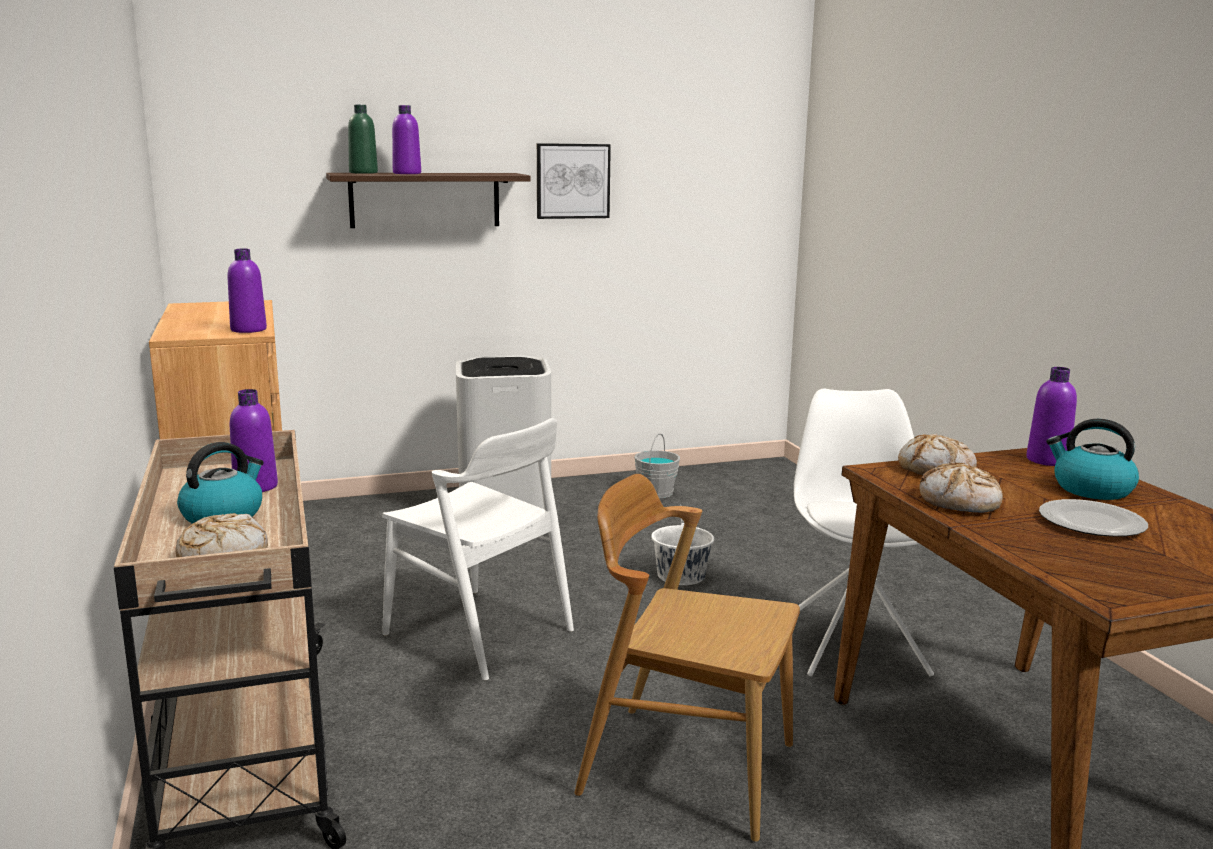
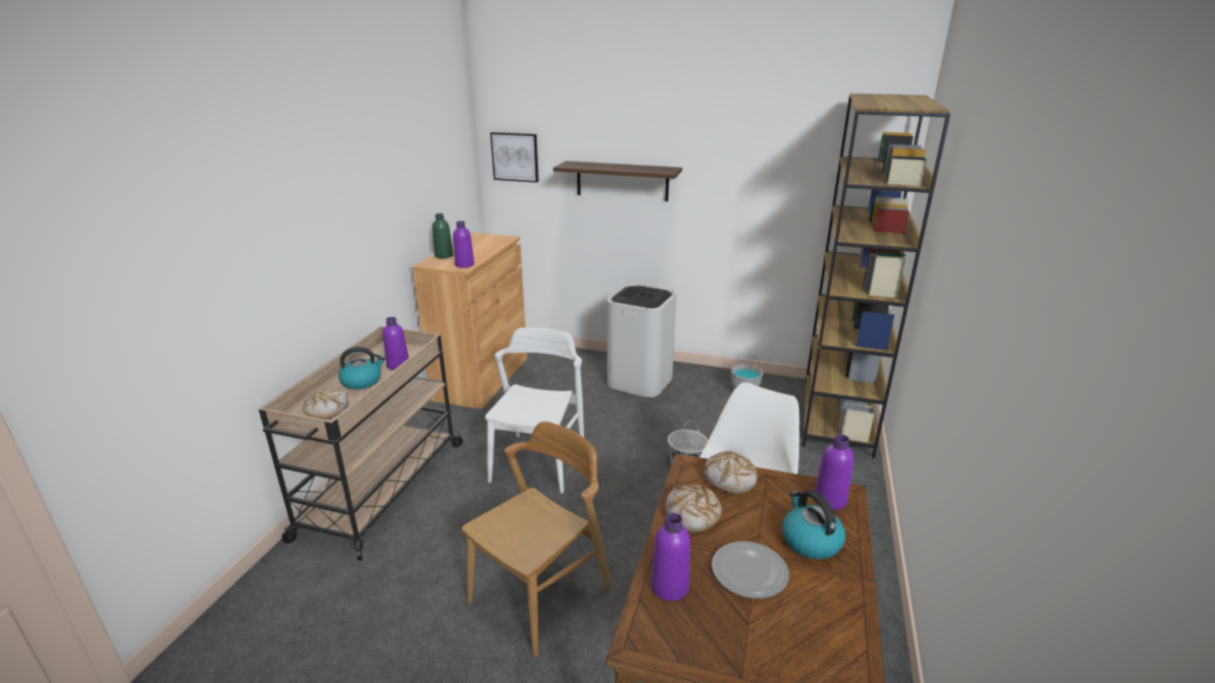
camera: 35 degrees right, 10 degrees up
(363, 173) = (581, 163): green bottle -> green bottle (444, 256)
(407, 173) = (602, 167): purple bottle -> purple bottle (669, 587)
(479, 633) = (539, 462): white chair -> white chair turned 150 degrees counterclockwise
(572, 181) = (721, 175): picture -> picture (515, 157)
(687, 768) = (541, 594): brown chair -> brown chair turned 75 degrees clockwise
(785, 489) = (837, 417): none -> brown bookcase

